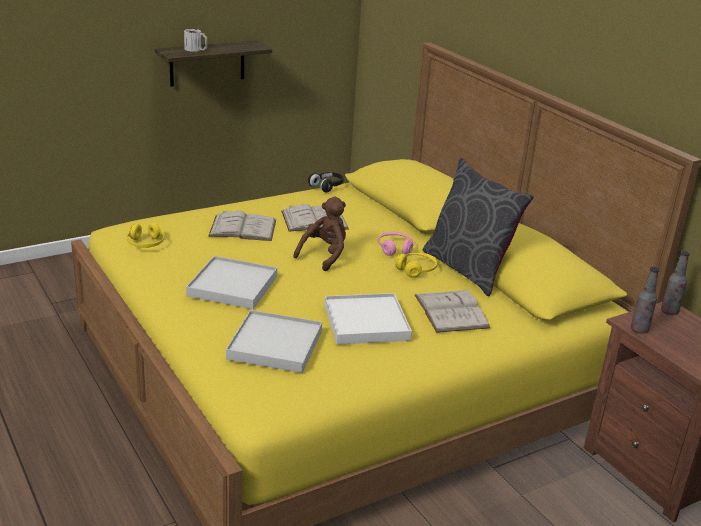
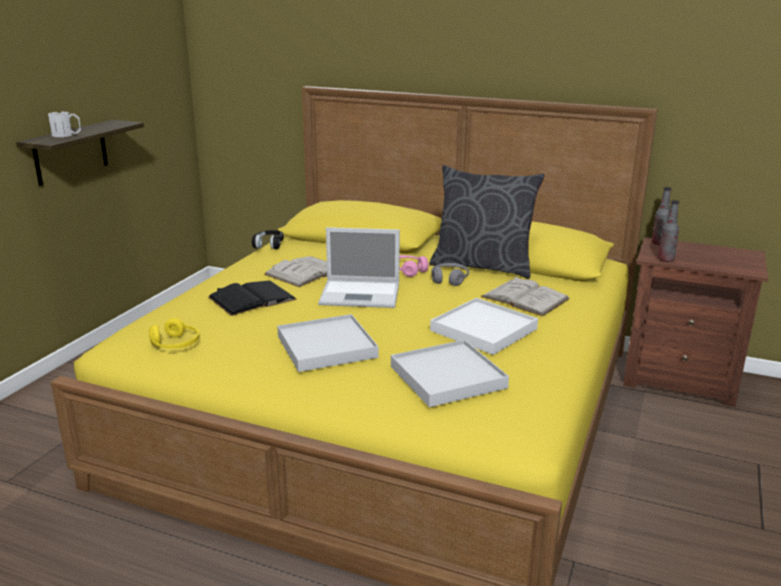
camera: 35 degrees left, 5 degrees down
(243, 228) = (252, 298): white book -> black book
(324, 255) = (362, 294): brown plush toy -> laptop
(416, 270) = (449, 279): yellow headphones -> grey headphones

